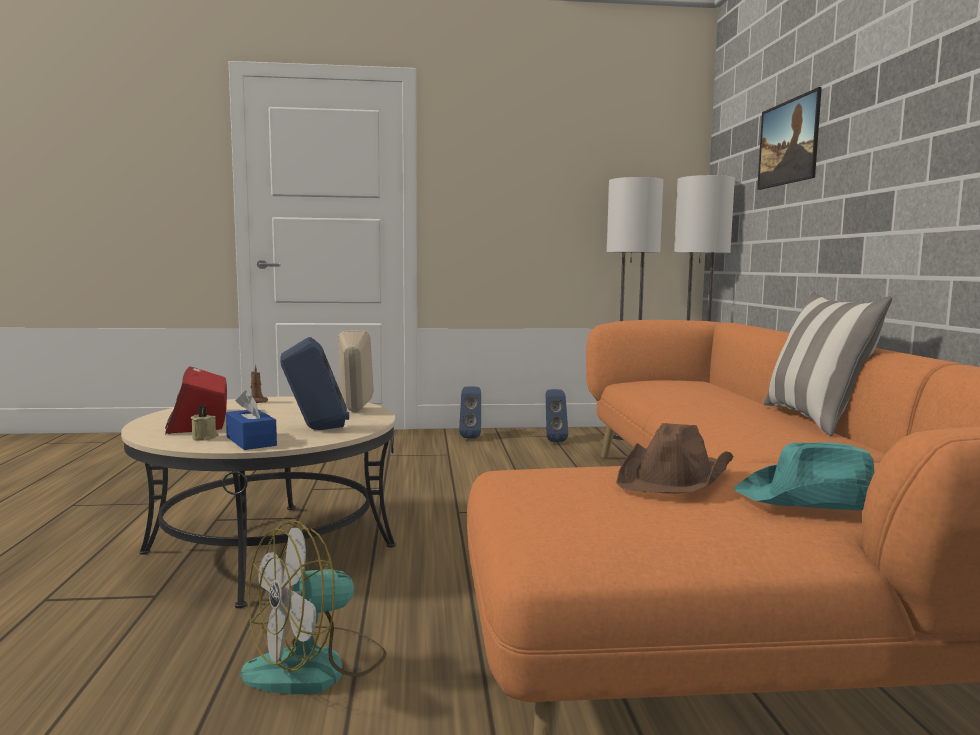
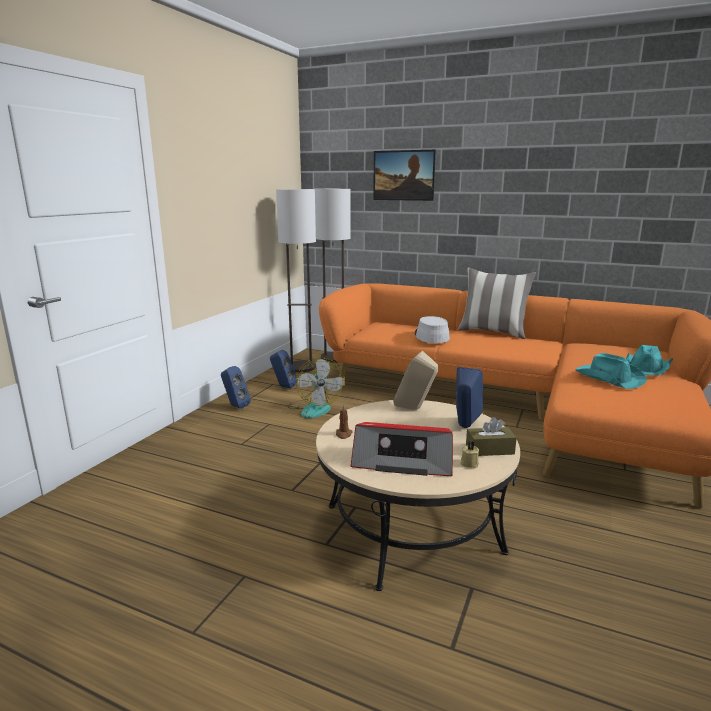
camera: 60 degrees left, 10 degrees up
(251, 441) = (489, 450): blue tissue box -> brown tissue box
(316, 666) = (591, 537): fan -> fan (315, 408)
(675, 477) = (609, 377): brown hat -> turquoise hat
(688, 397) = (431, 336): none -> grey hat

